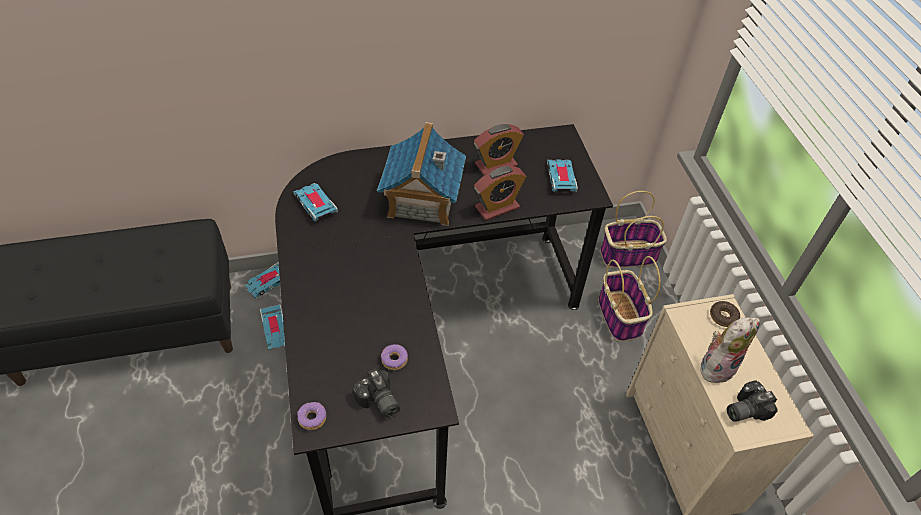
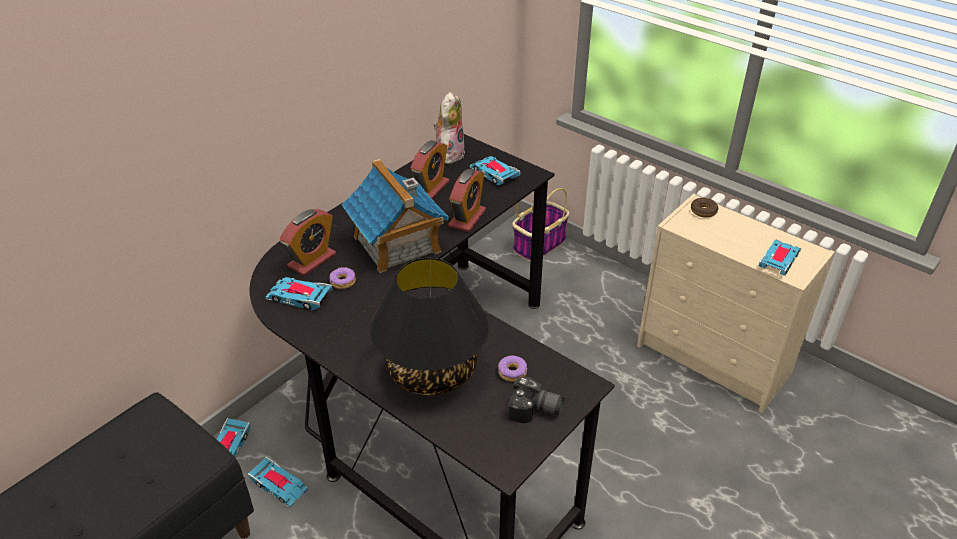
camera: 35 degrees left, 10 degrees down
(312, 418) = (494, 458): donut -> donut (342, 282)
(341, 321) = (431, 371): none -> black table lamp
(352, 179) = (312, 260): none -> alarm clock
(620, 317) = (578, 292): basket -> none
(717, 366) = (734, 244): plush toy -> plush toy (449, 154)
(744, 408) = (779, 260): camera -> toy car

